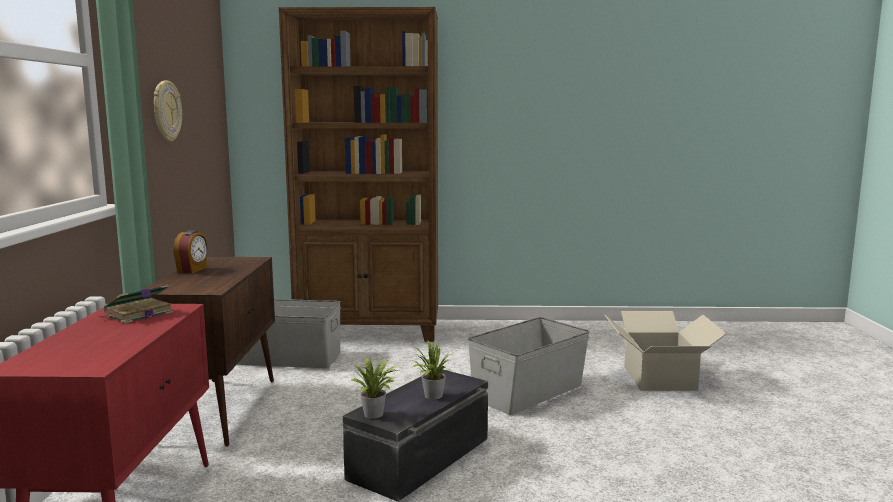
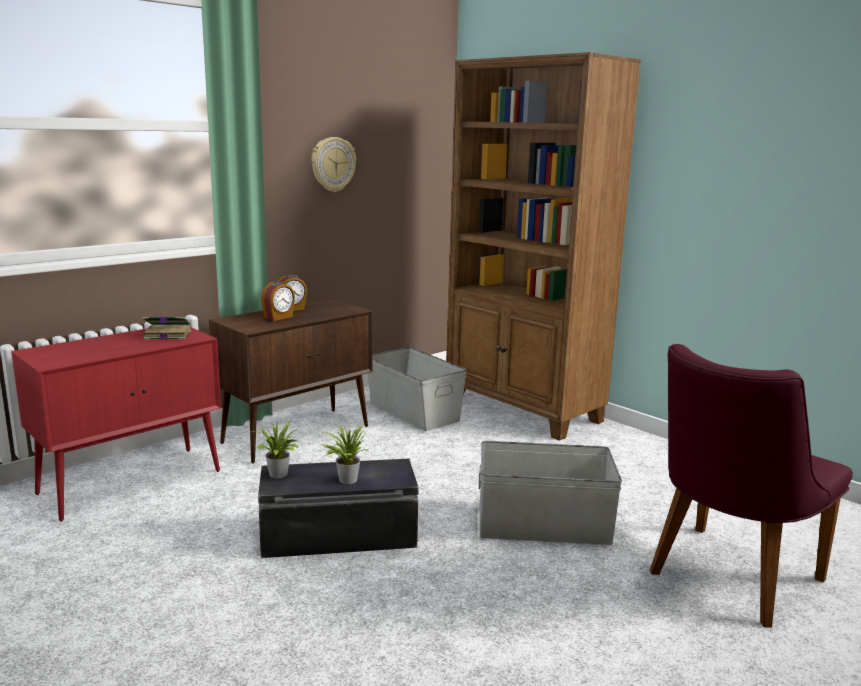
camera: 45 degrees right, 5 degrees up
(205, 277) = (279, 317): none -> alarm clock
(658, 378) = (725, 580): cardboard box -> purple chair

